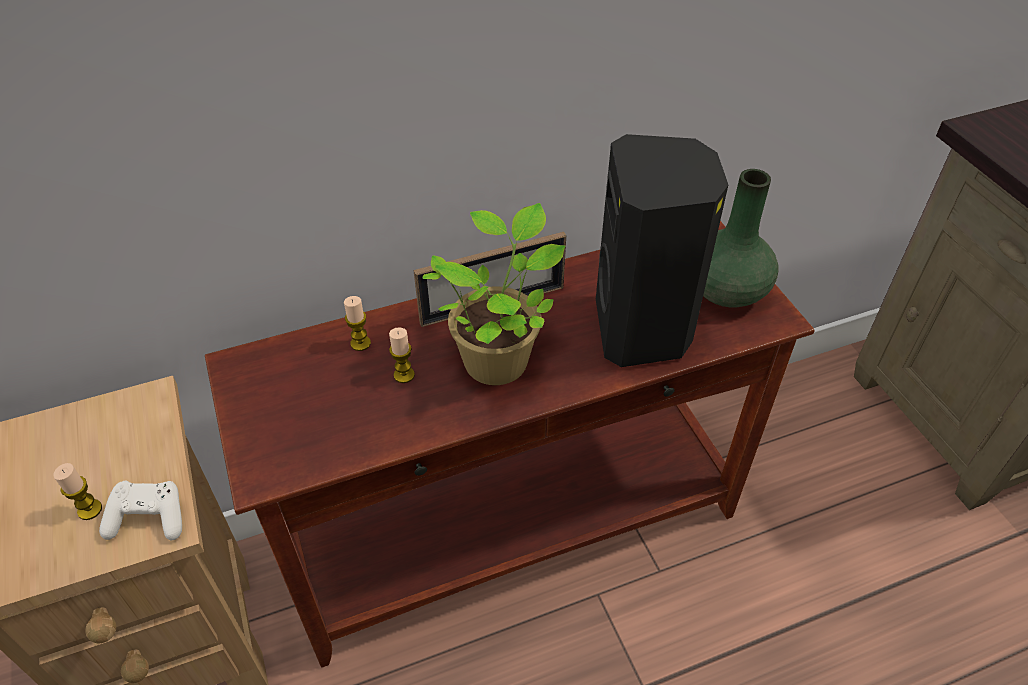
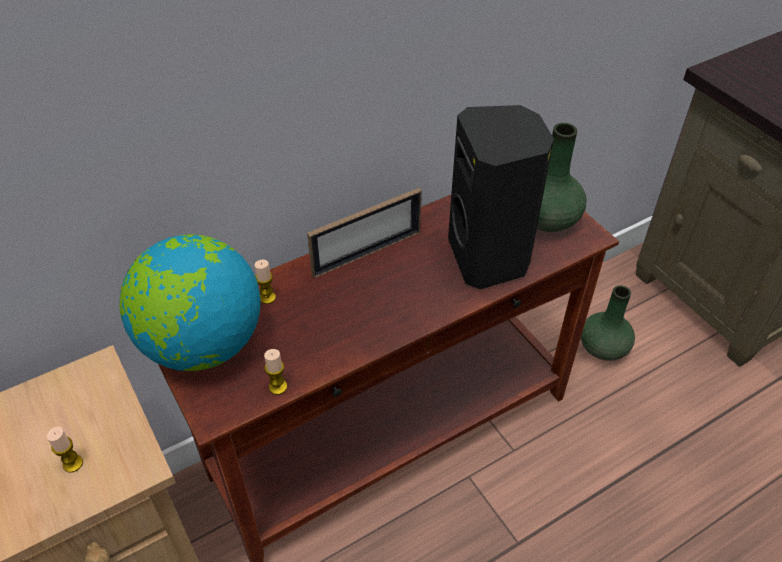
camera: 10 degrees left, 0 degrees up
(149, 518) = (125, 463): white game controller -> none
(271, 389) = (203, 344): none -> globe
(404, 375) = (309, 318): candle -> candle (278, 387)
(498, 358) = (382, 295): potted plant -> none
(796, 461) = (604, 348): none -> green vase

